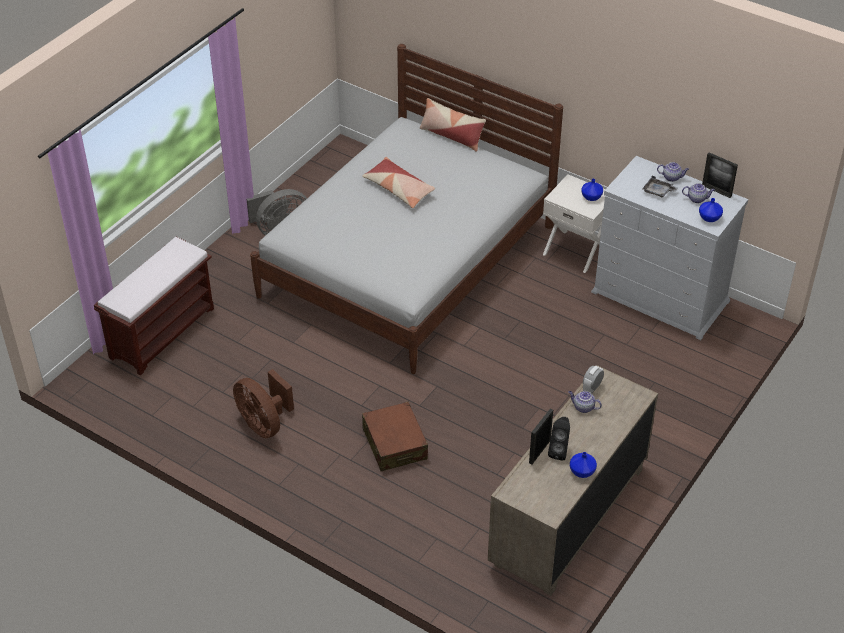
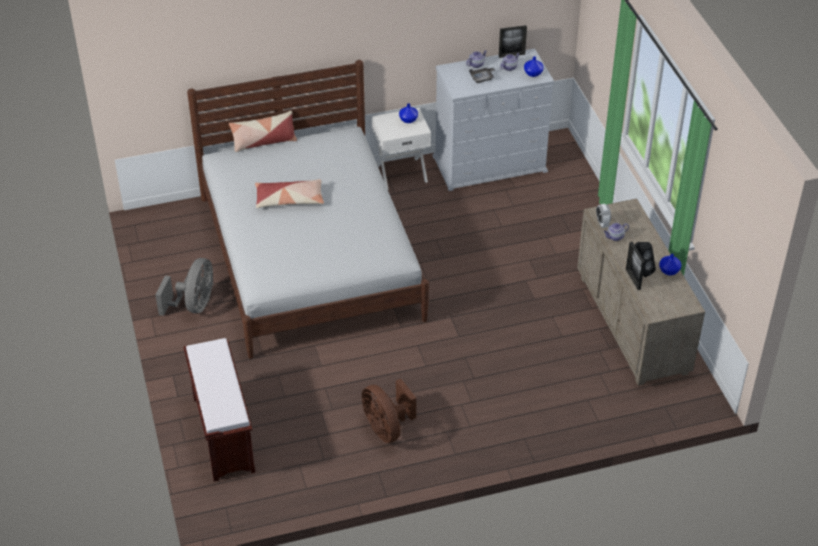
camera: 50 degrees left, 0 degrees up
(264, 424) = (387, 428): brown fan -> brown fan turned 60 degrees clockwise
(394, 444) = (481, 370): brown suitcase -> none

